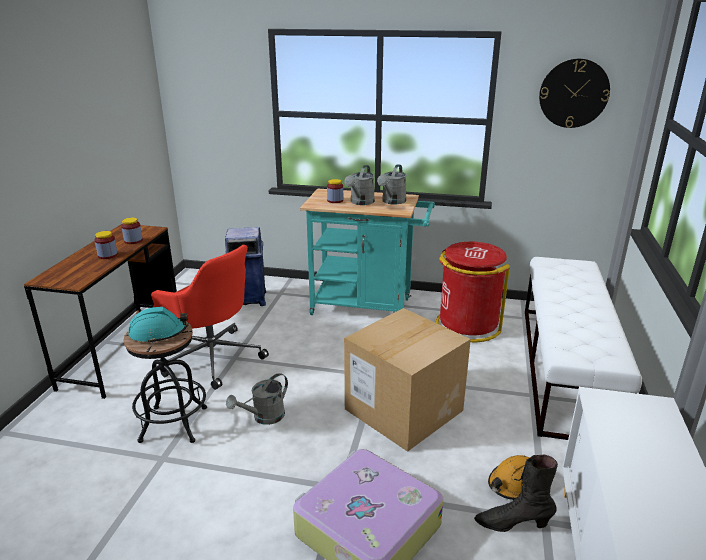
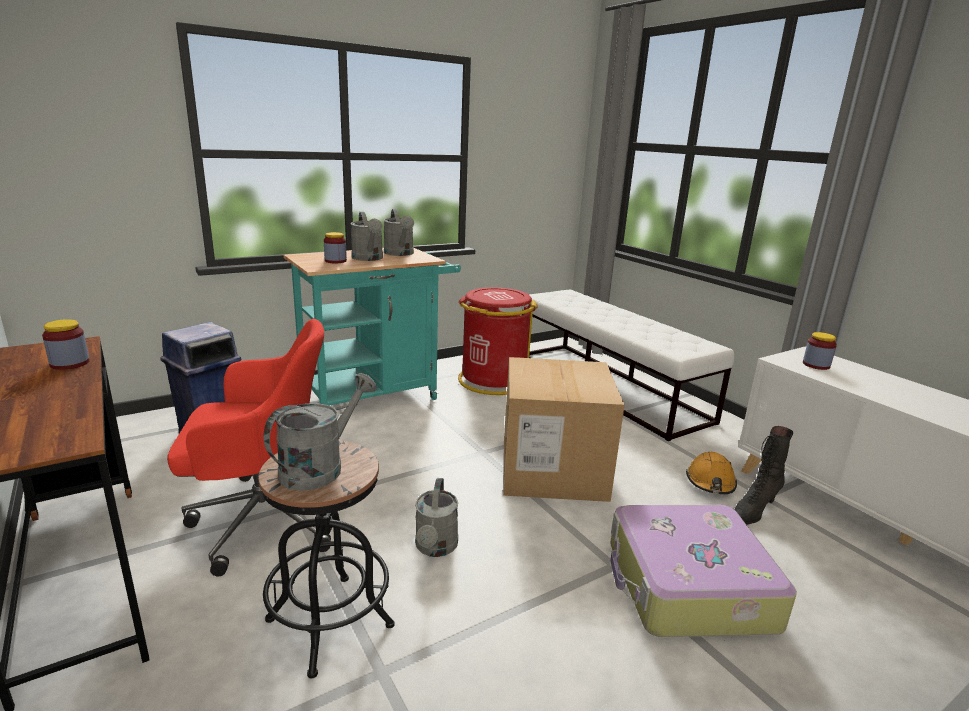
camera: 45 degrees left, 5 degrees down
(107, 255) = (57, 392): jar -> jar (816, 365)
(158, 333) = (320, 467): turquoise hard hat -> grey watering can
(573, 93) = (533, 127): wall clock -> none

